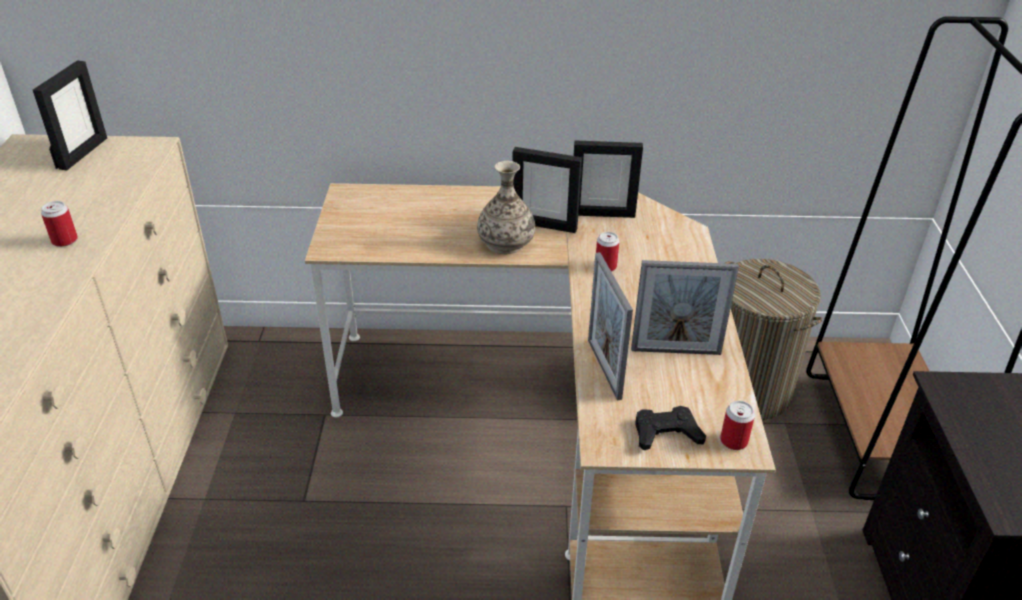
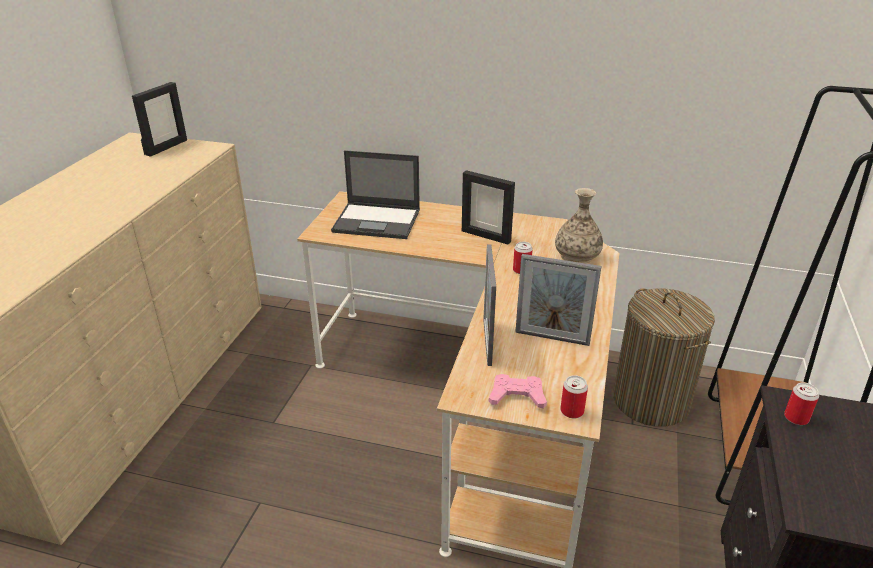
camera: 15 degrees right, 5 degrees down
(65, 240) = (125, 197): can -> can (796, 418)
(400, 221) = (378, 221): none -> laptop
(505, 243) = (450, 244): vase -> vase (577, 256)
(602, 213) = (536, 233): picture frame -> none
(666, 433) = (517, 396): black game controller -> pink game controller

